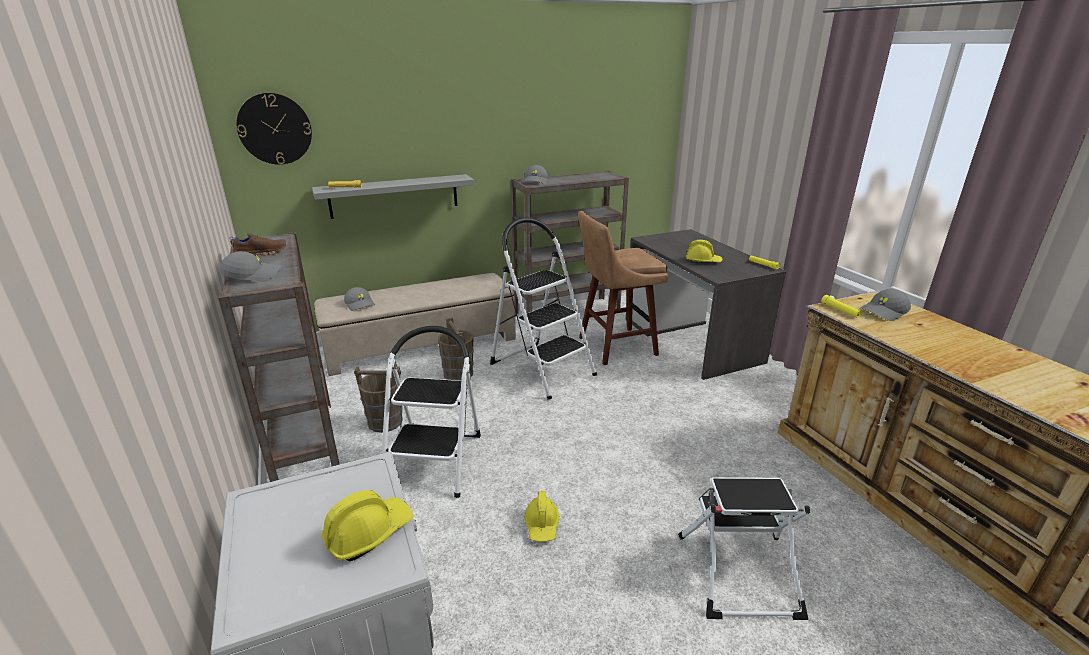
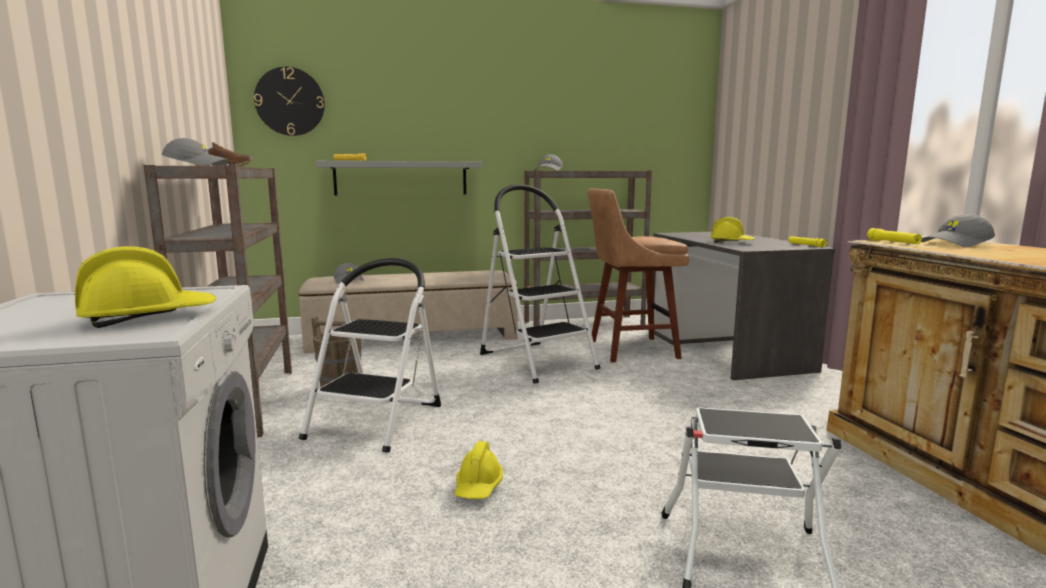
camera: 10 degrees right, 15 degrees down
(458, 373) = (441, 359): brown bucket -> none

